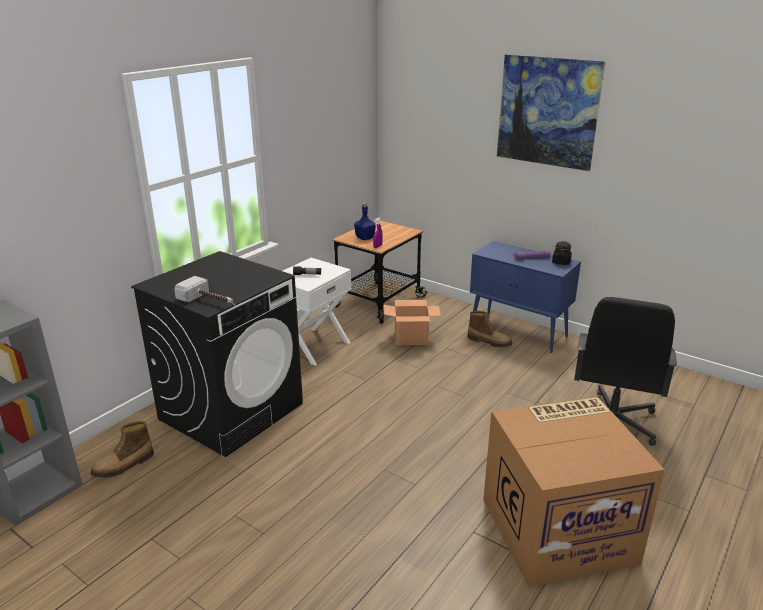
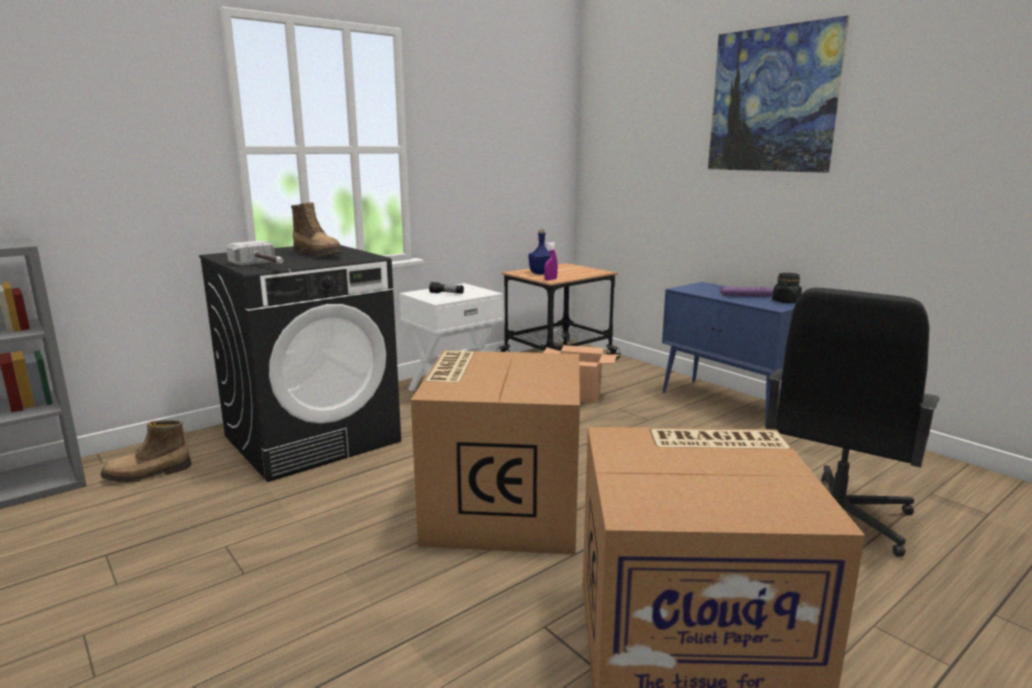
camera: 15 degrees right, 10 degrees down
(406, 450) = (502, 507): none -> cardboard box
(489, 342) = (682, 408): boot -> boot (319, 255)

